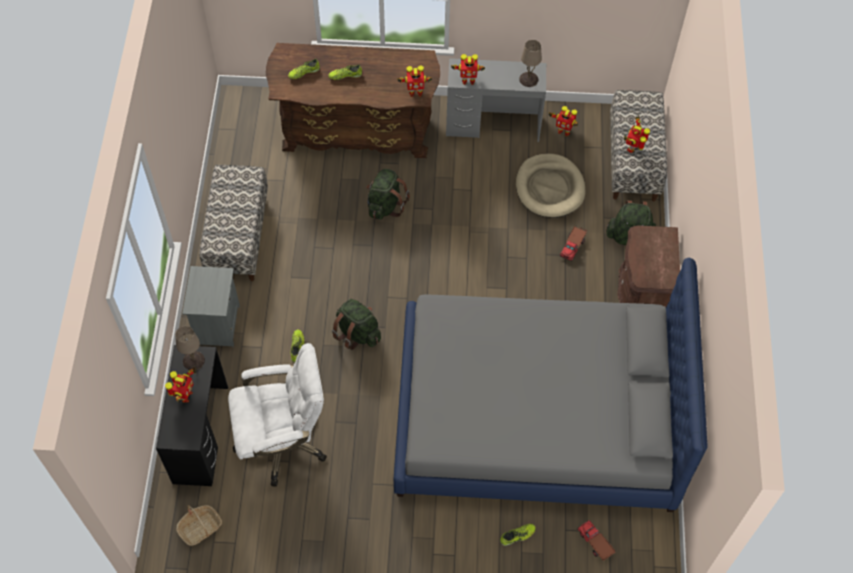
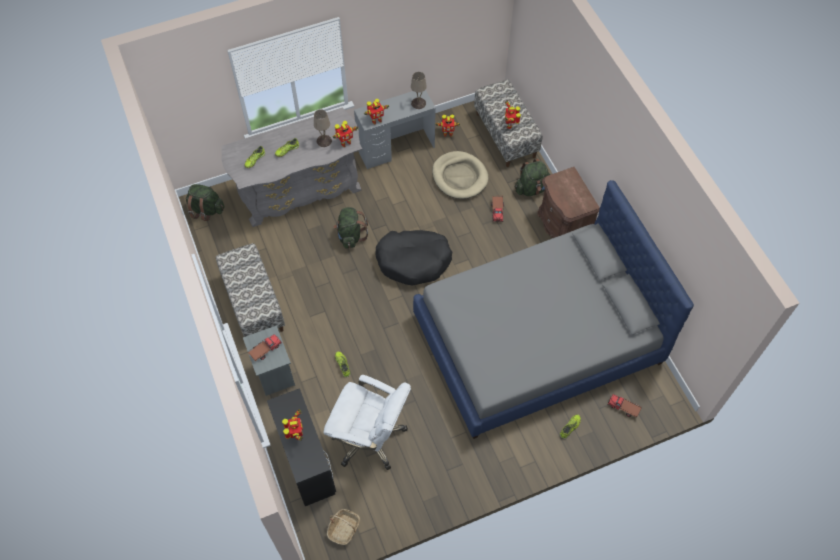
camera: 25 degrees left, 0 degrees up
(194, 360) = (288, 405): beige table lamp -> beige table lamp (324, 140)
(206, 290) = (265, 350): none -> toy truck
(282, 441) = (369, 437): white office chair -> white office chair turned 60 degrees clockwise
(356, 132) = (300, 192): brown dresser -> grey dresser
(357, 333) = (381, 335): green backpack -> green backpack (206, 210)
(441, 263) = (413, 261): none -> black dog bed

